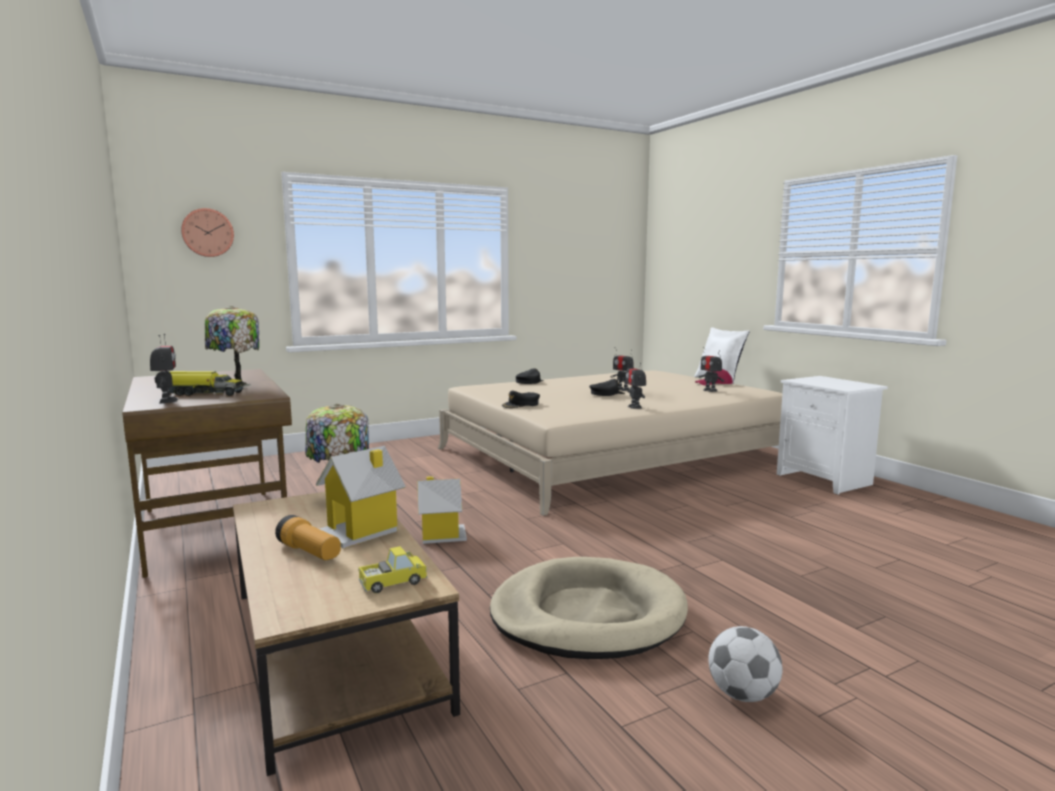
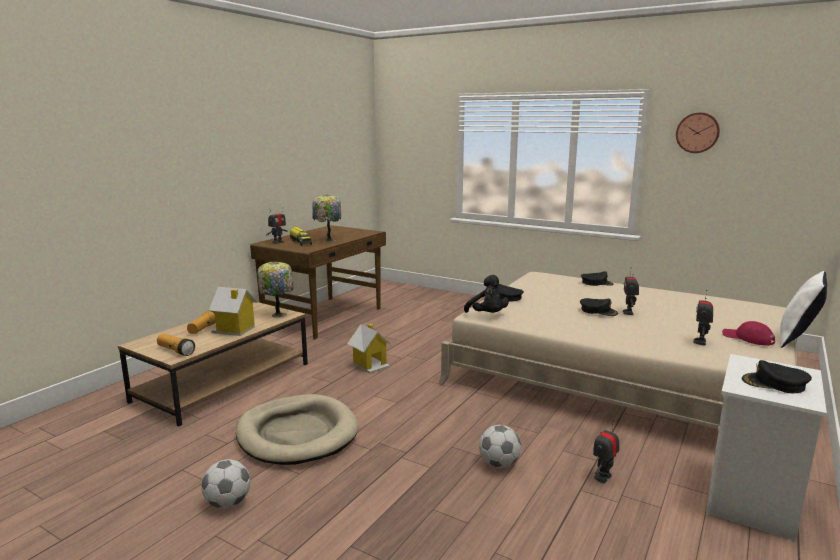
camera: 60 degrees right, 5 degrees up
(207, 233) = (414, 138): wall clock -> wall clock (697, 132)
(393, 583) = (176, 351): toy truck -> flashlight
(564, 417) = (487, 315): none -> black plush toy
(634, 407) = (569, 328): toy robot -> toy robot (603, 477)
(735, 532) = (499, 464): none -> football
(840, 383) = (774, 384): none -> black cap

